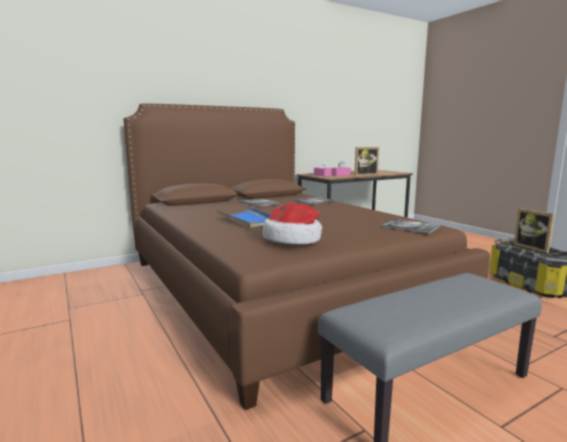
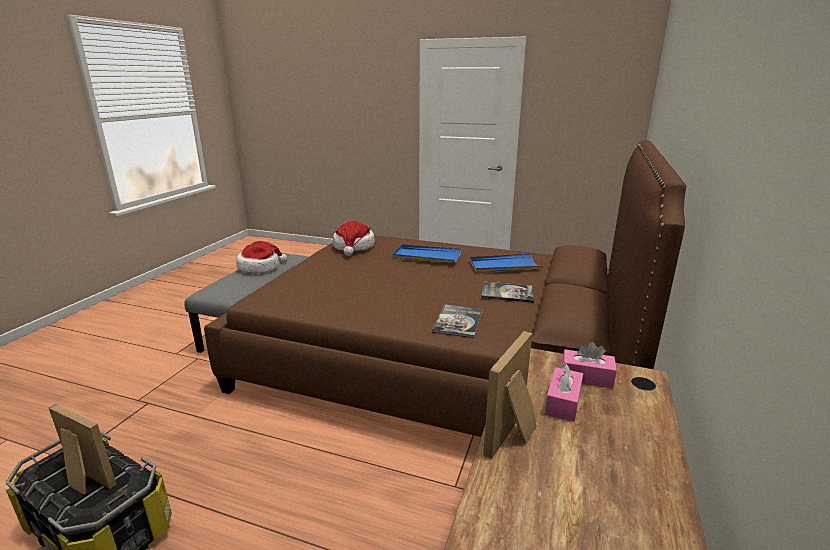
camera: 140 degrees right, 10 degrees up
(214, 209) = (504, 266): none -> blue tray
(410, 227) = (283, 289): book -> none
(424, 302) = (260, 267): none -> hat

